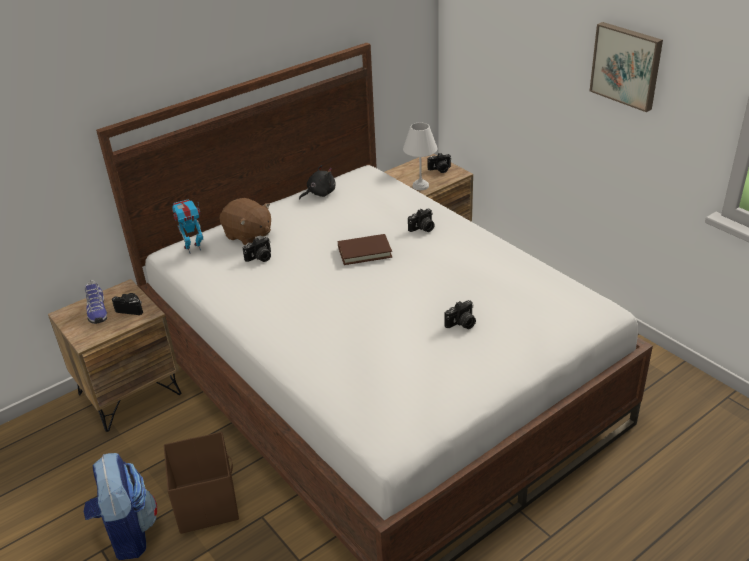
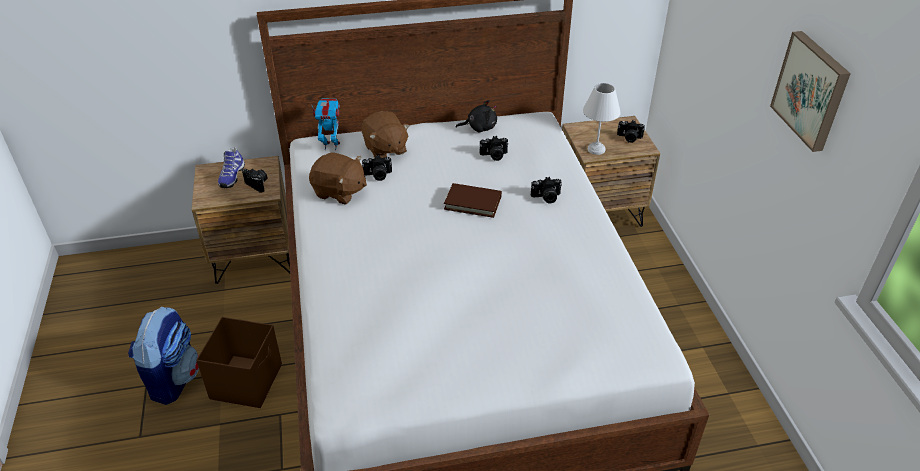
camera: 25 degrees right, 5 degrees up
(235, 282) = (339, 192): none -> brown plush toy
(461, 324) = (503, 313): camera -> camera (494, 155)

